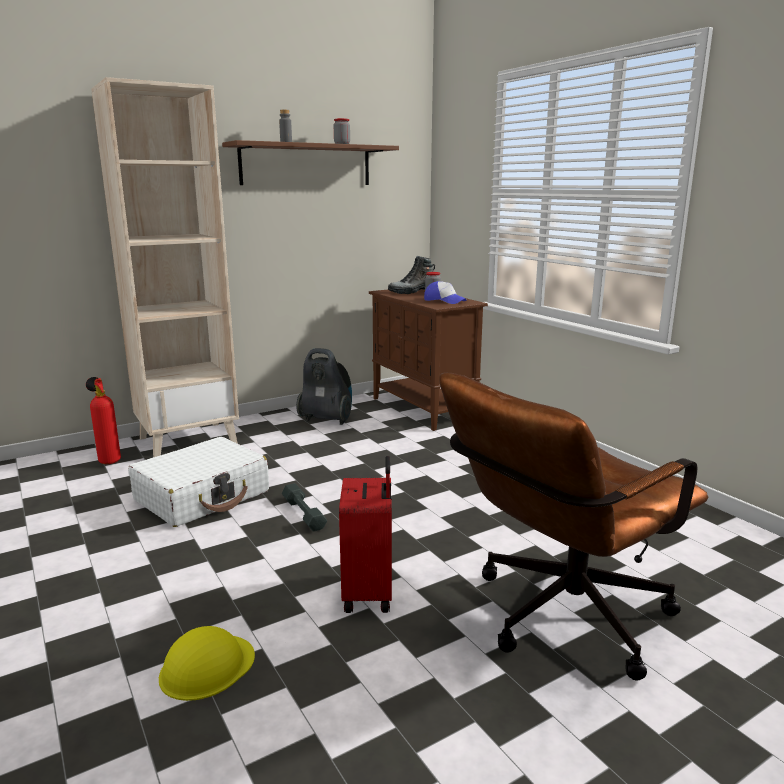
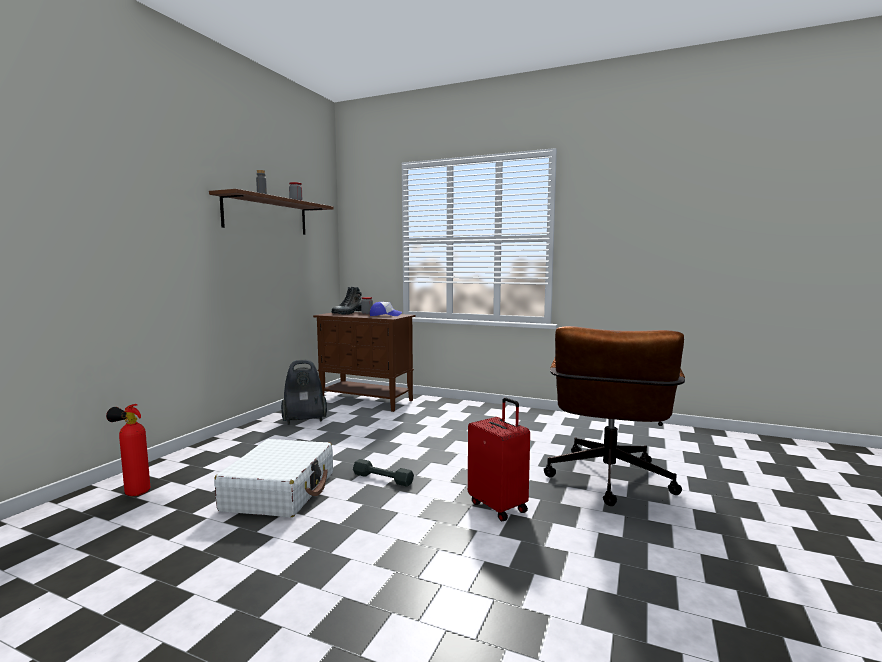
camera: 35 degrees left, 10 degrees down
(188, 440) = (198, 459): beige bookcase -> none
(207, 666) = (467, 587): yellow hard hat -> none

